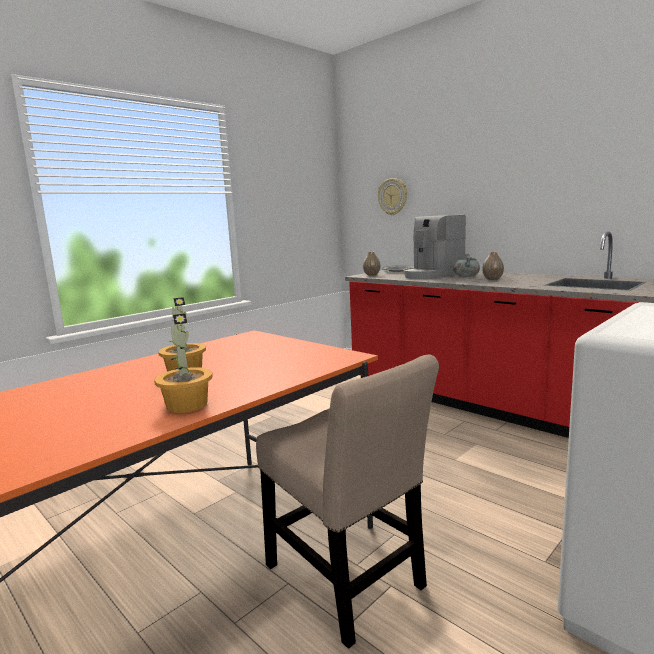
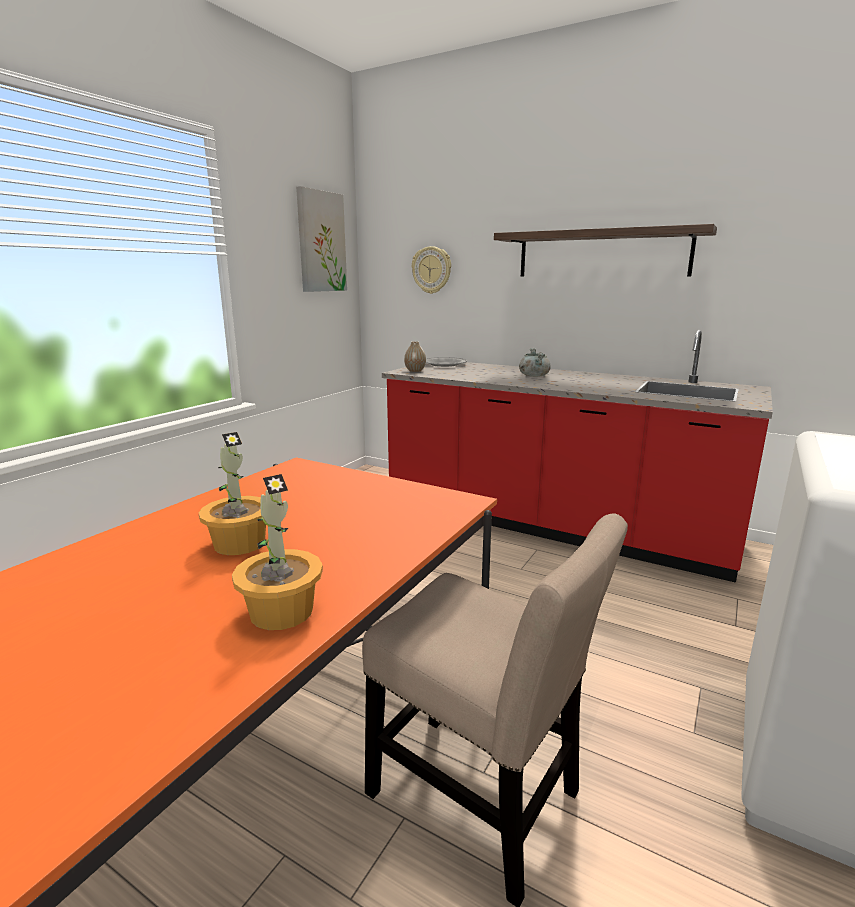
camera: 15 degrees left, 5 degrees up
(307, 180) = (321, 242): none -> picture
(432, 275) = (491, 373): coffee machine -> none
(492, 279) = (569, 381): vase -> none
(526, 173) = (602, 254): none -> shelf

